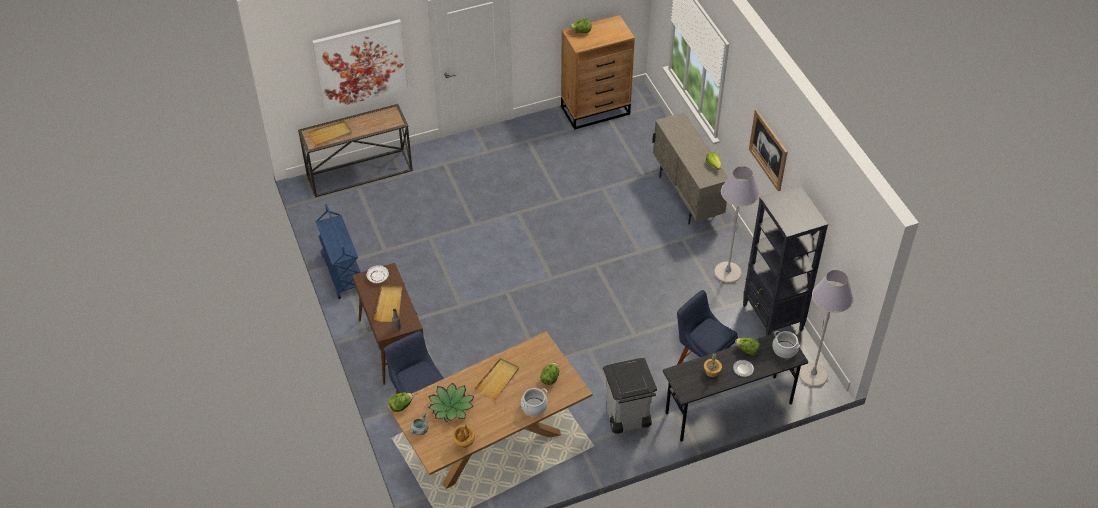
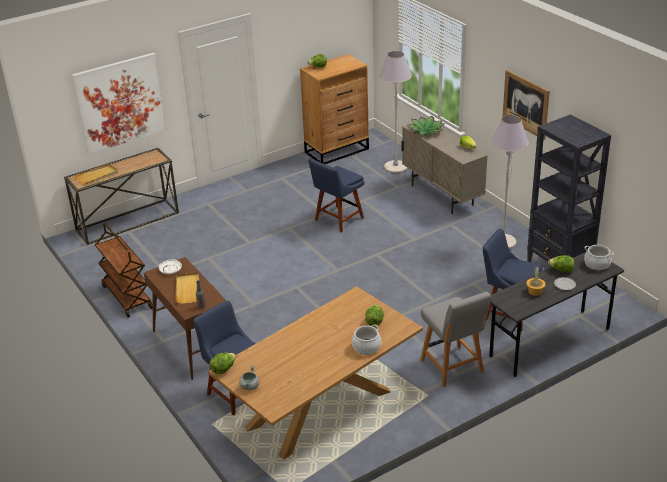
camera: 10 degrees left, 15 degrees down
(342, 272) = (126, 297): blue cart -> brown cart
(451, 407) = (278, 361): potted plant -> potted plant (426, 131)
(464, 444) = (302, 390): brown vase -> none
(497, 380) = (320, 331): beige tray -> none
(569, 211) = (337, 220): none -> blue chair
(626, 419) = (452, 367): grey trash can -> grey chair
(813, 375) = (618, 304): grey floor lamp -> grey floor lamp (395, 167)

